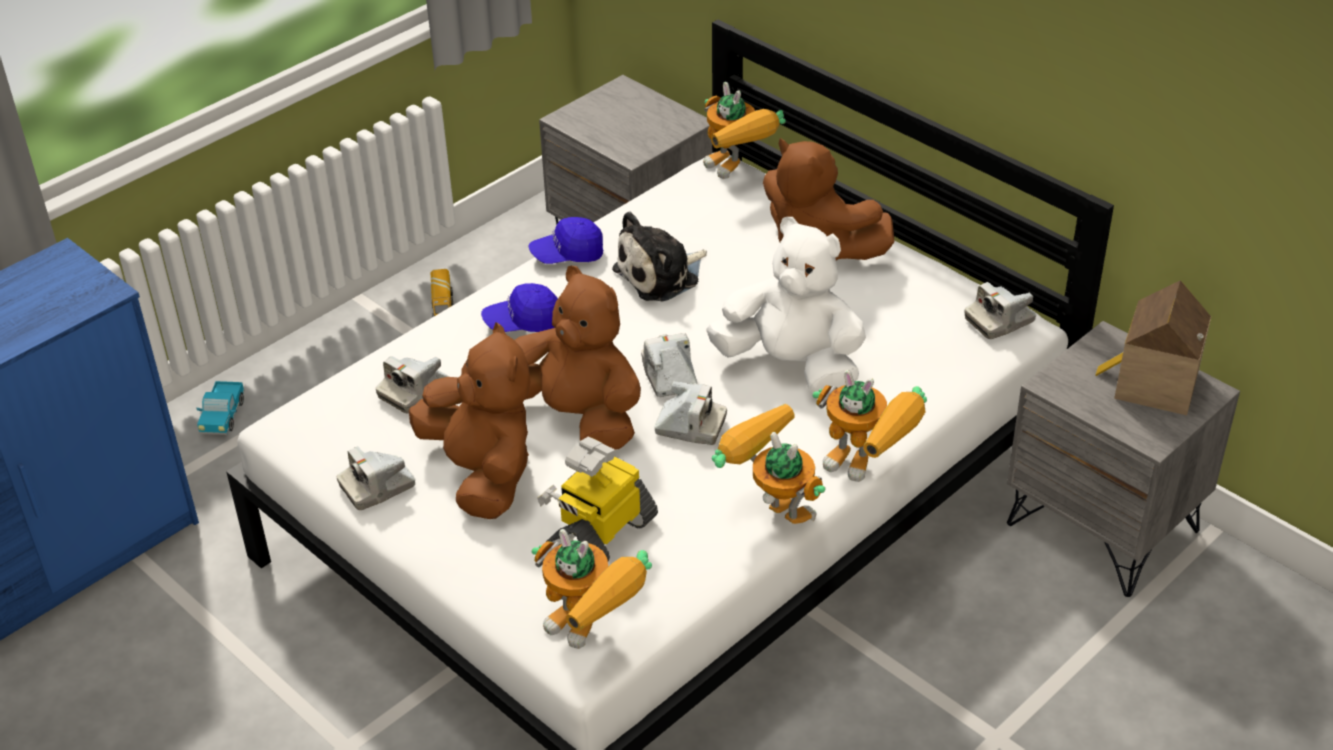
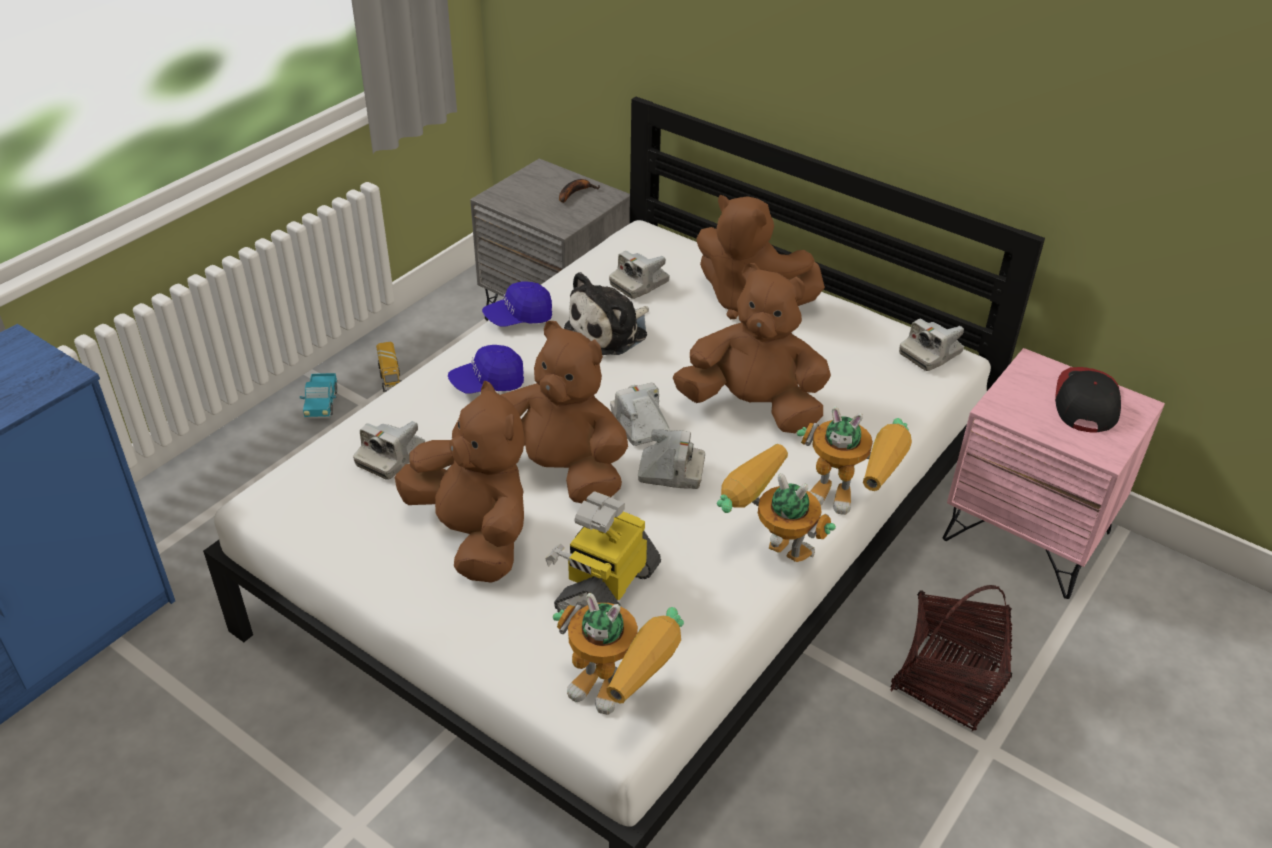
camera: 10 degrees left, 0 degrees up
(223, 417) = (190, 494): toy truck -> toy truck (322, 404)
(377, 487) = (368, 557): camera -> camera (639, 284)
(654, 117) = (575, 193): none -> banana
(737, 172) = (660, 237): toy robot -> none
(791, 366) = (753, 407): white plush toy -> brown plush toy
(973, 669) = (949, 682): none -> basket
(1103, 527) = (1027, 535): grey nightstand -> pink nightstand
(1151, 384) = (1085, 402): toy house -> cap

